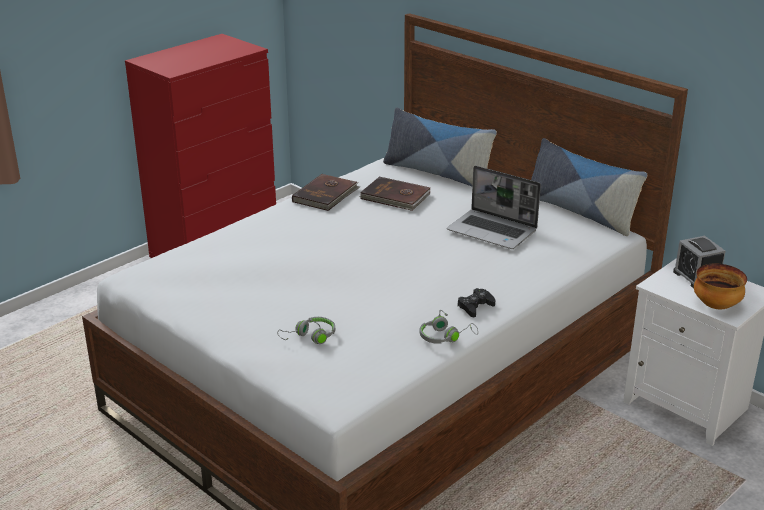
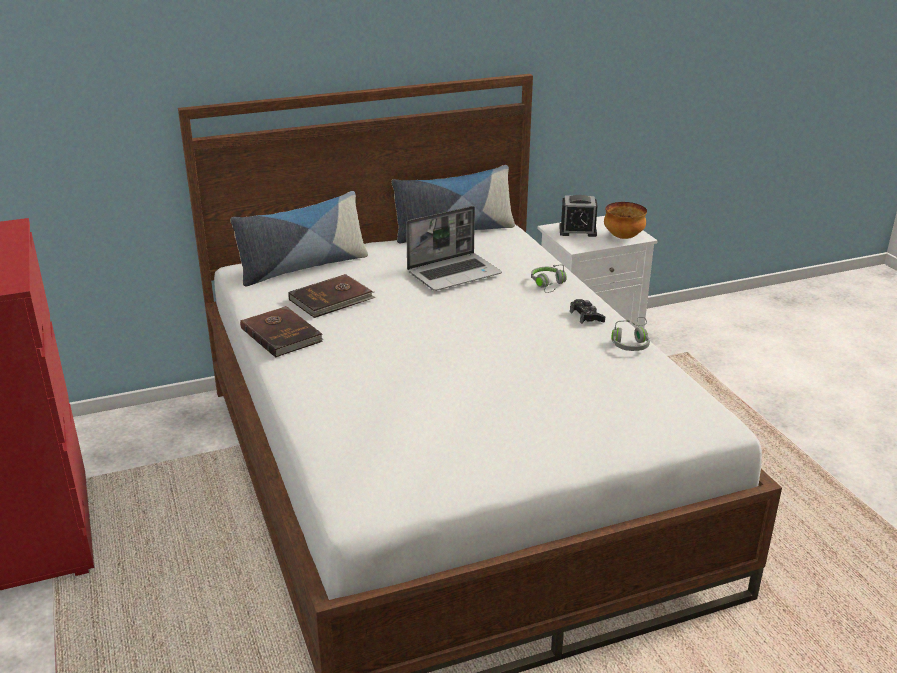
camera: 65 degrees left, 0 degrees up
(310, 337) = (589, 411): grey headphones -> grey headphones (548, 284)

